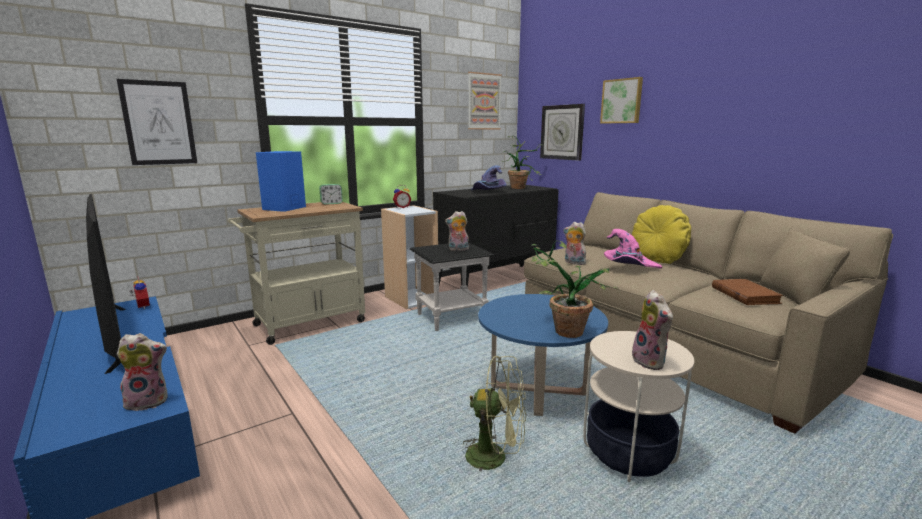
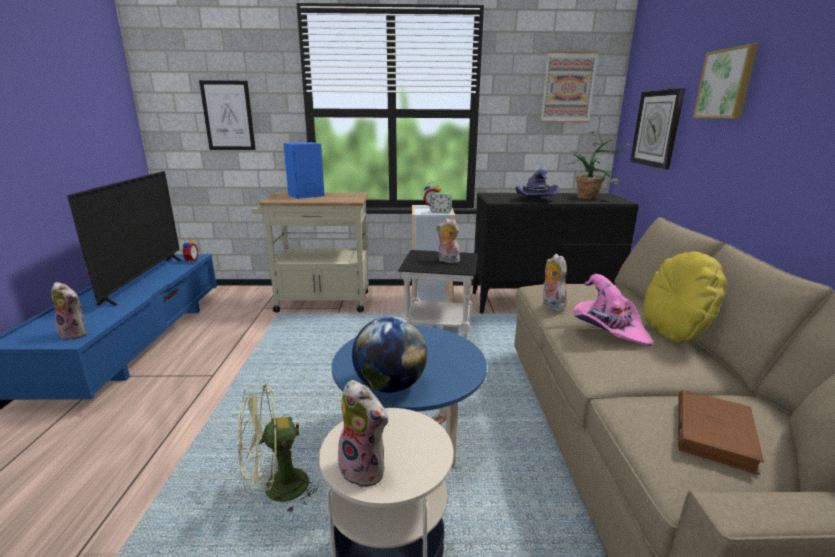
camera: 35 degrees right, 5 degrees up
(331, 203) = (352, 195): alarm clock -> alarm clock (440, 212)
(495, 457) = (276, 490): green fan -> green fan turned 105 degrees clockwise
(561, 331) = (390, 386): potted plant -> globe
(651, 362) = (365, 469): plush toy -> plush toy turned 75 degrees counterclockwise

